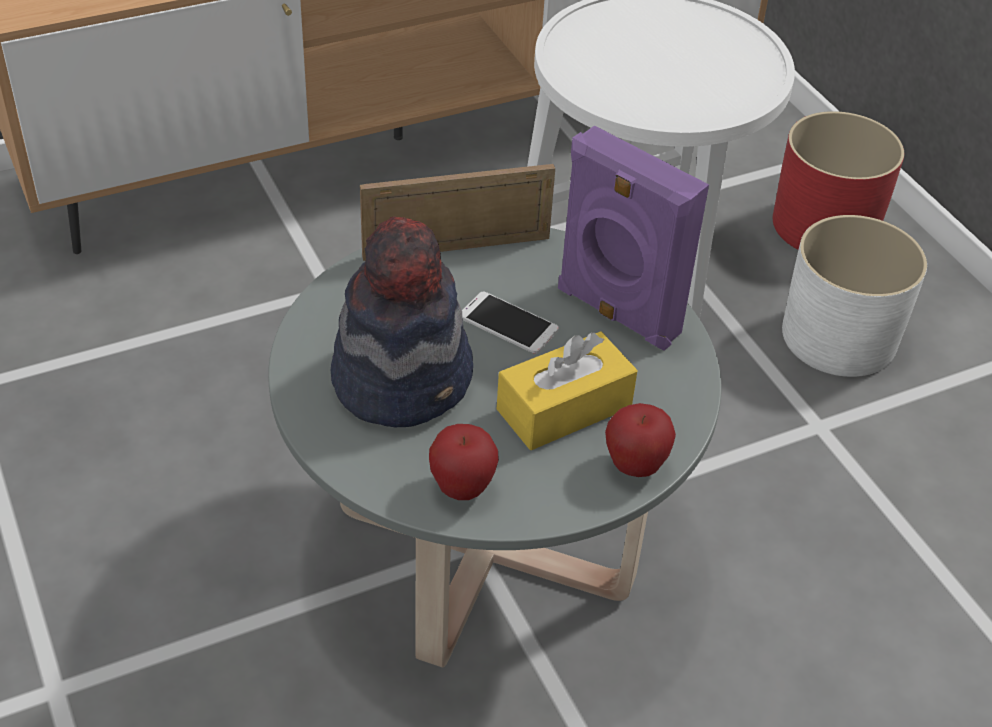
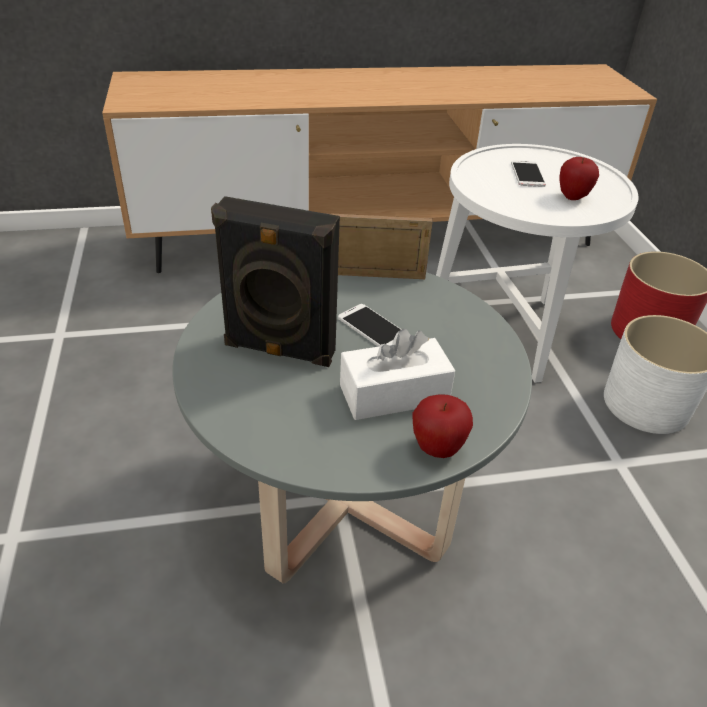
camera: 15 degrees right, 5 degrees down
(403, 377) = (279, 351): hat -> black speaker
(462, 488) = (288, 438): apple -> apple (573, 197)
(564, 408) = (394, 394): yellow tissue box -> white tissue box
(615, 313) = (458, 335): purple speaker -> none
(641, 47) = (527, 174): none -> phone

